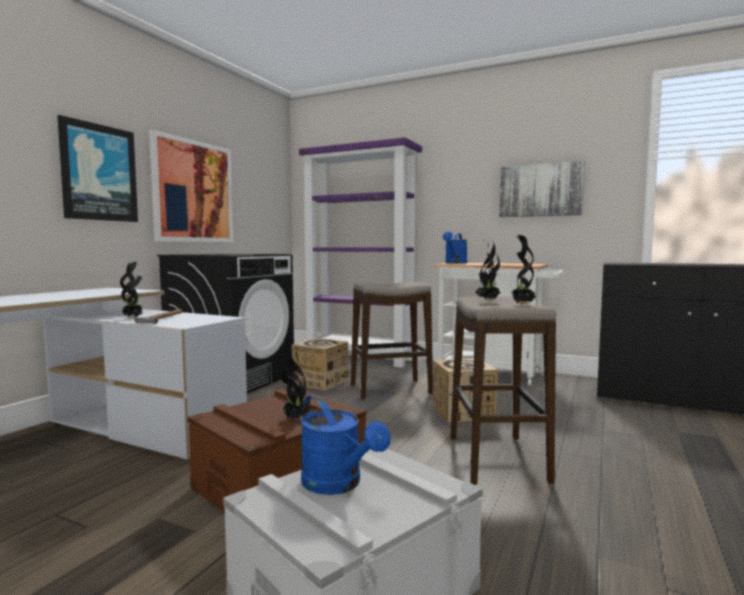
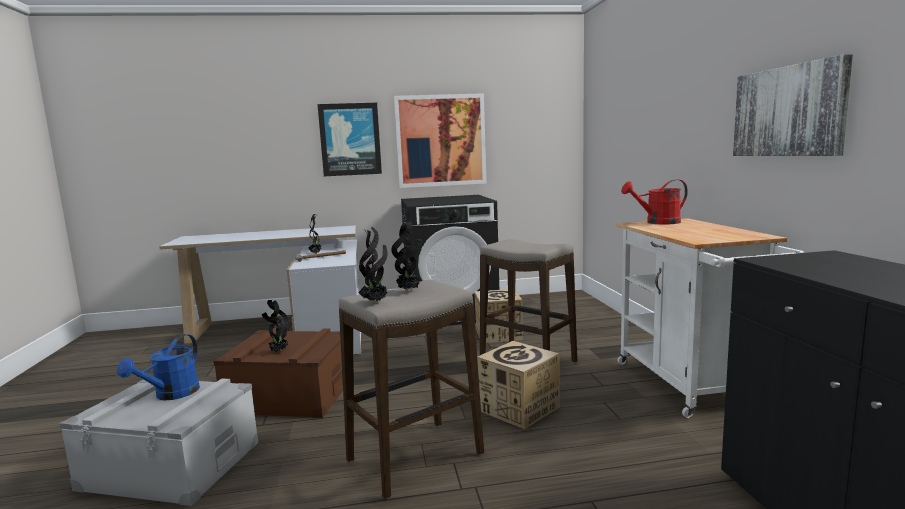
camera: 55 degrees right, 5 degrees up
(361, 358) = (601, 320): purple bookcase -> none
(455, 263) = (657, 222): blue watering can -> red watering can

